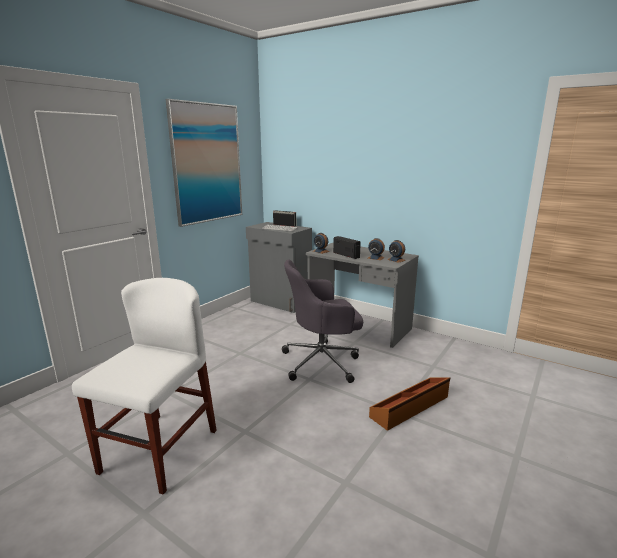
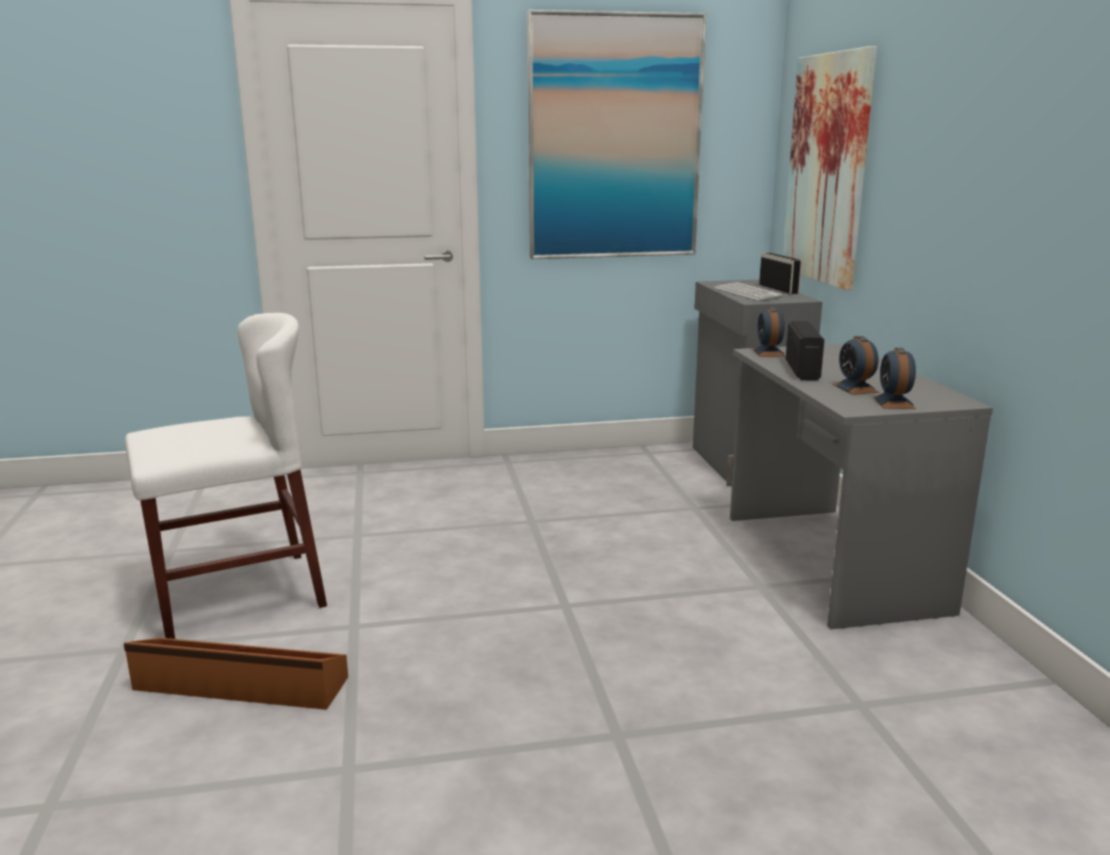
camera: 45 degrees right, 0 degrees up
(303, 174) = (827, 169): none -> picture
(322, 362) = (637, 590): grey office chair -> none
(410, 407) = (657, 742): brown storage box -> brown storage box (240, 685)

